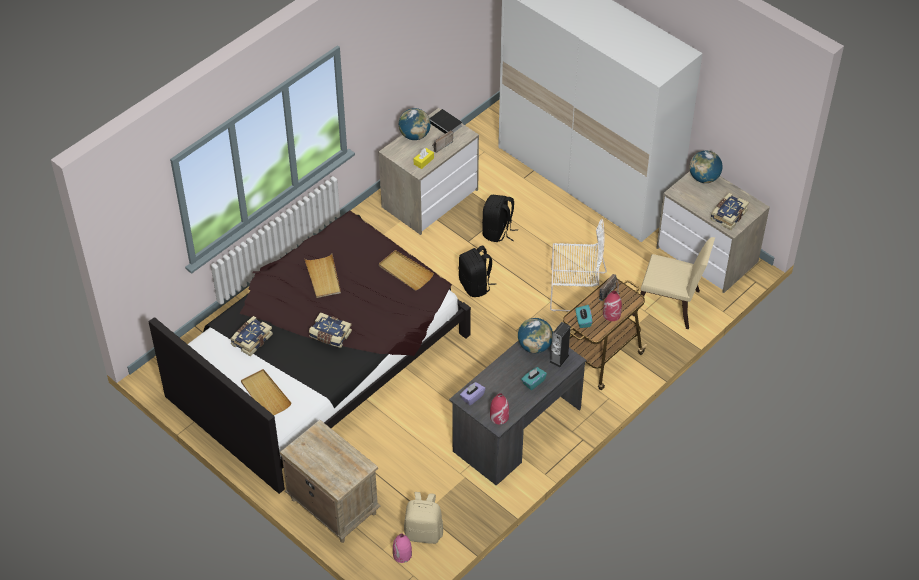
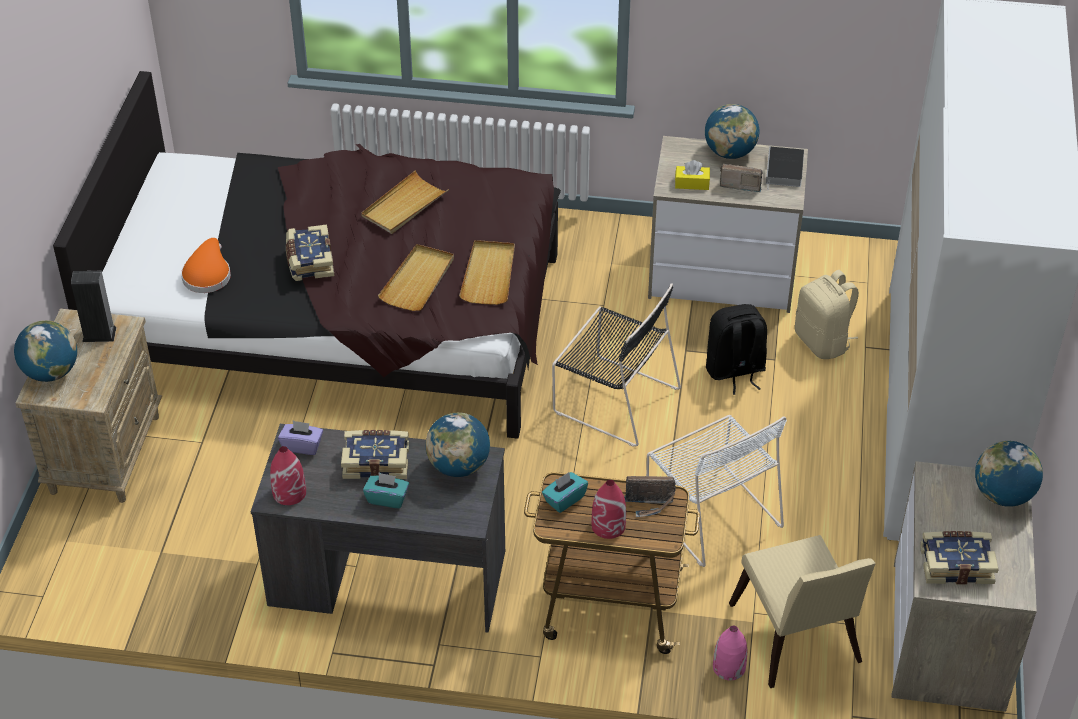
camera: 55 degrees right, 5 degrees down
(251, 339) = (245, 199): book -> book (376, 461)
(265, 394) = (163, 257): beige tray -> beige tray (418, 280)
(298, 382) = (207, 274): none -> orange hat
(328, 476) = (51, 372): none -> globe
(402, 555) = (71, 566): pink vase -> pink vase (728, 667)
(424, 532) = (126, 569): beige backpack -> beige backpack (823, 342)
(475, 286) = (613, 399): black backpack -> black chair
(559, 358) = (459, 505): speaker -> speaker (99, 334)

